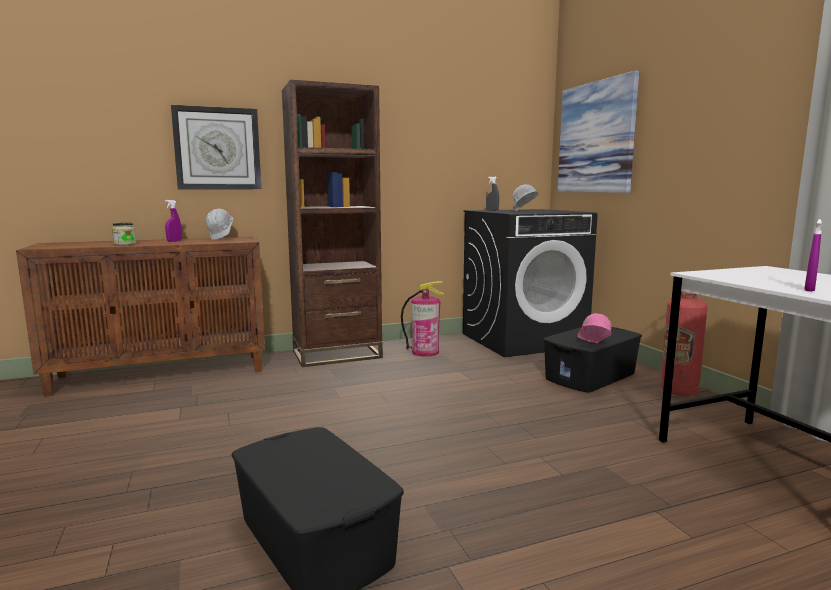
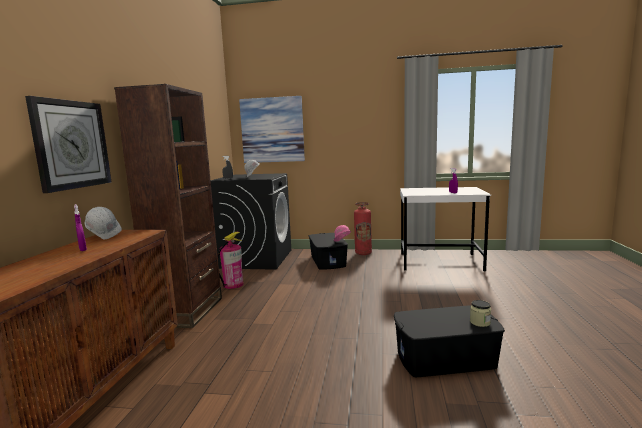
camera: 60 degrees left, 0 degrees up
(125, 244) = (58, 265): jar -> jar (480, 322)

